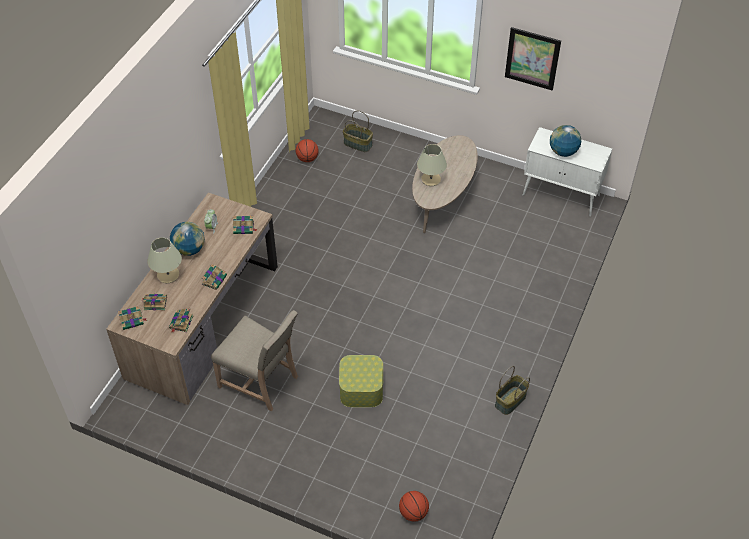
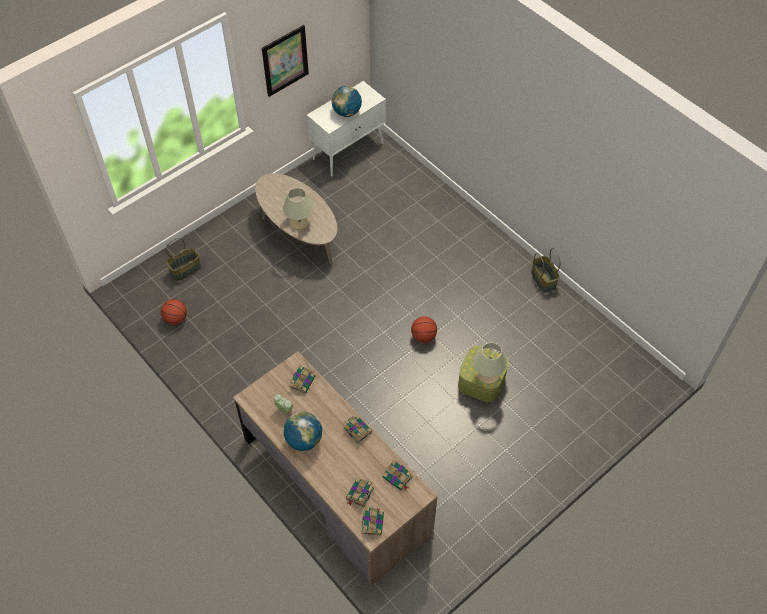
camera: 65 degrees left, 5 degrees up
(168, 275) = (328, 470): beige table lamp -> beige table lamp (487, 374)
(261, 381) = (434, 459): beige chair -> none
(413, 512) = (622, 391): basketball -> basketball (423, 336)

